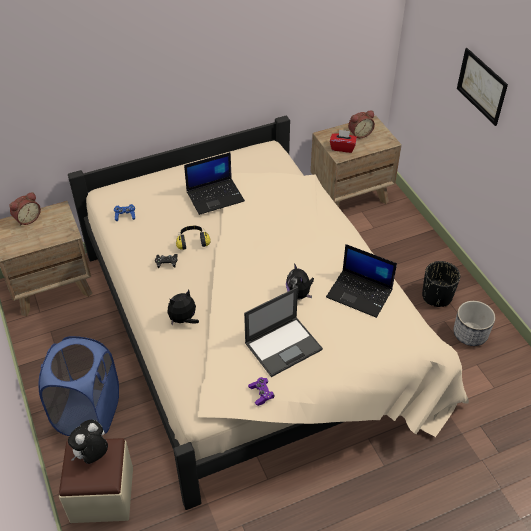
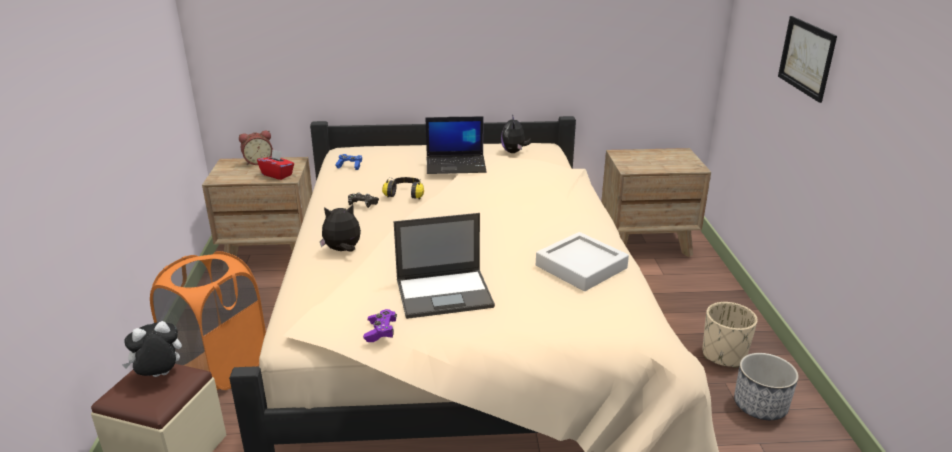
camera: 20 degrees right, 20 degrees down
(88, 413) = (220, 368): blue laundry basket -> orange laundry basket
(299, 294) = (499, 253): plush toy -> plush toy (514, 152)
(342, 147) = (635, 164): red tissue box -> red tissue box (277, 175)
(359, 133) = (662, 157): alarm clock -> none
(360, 293) = (581, 267): laptop -> grey tray
(437, 296) = (724, 355): black planter -> beige planter

